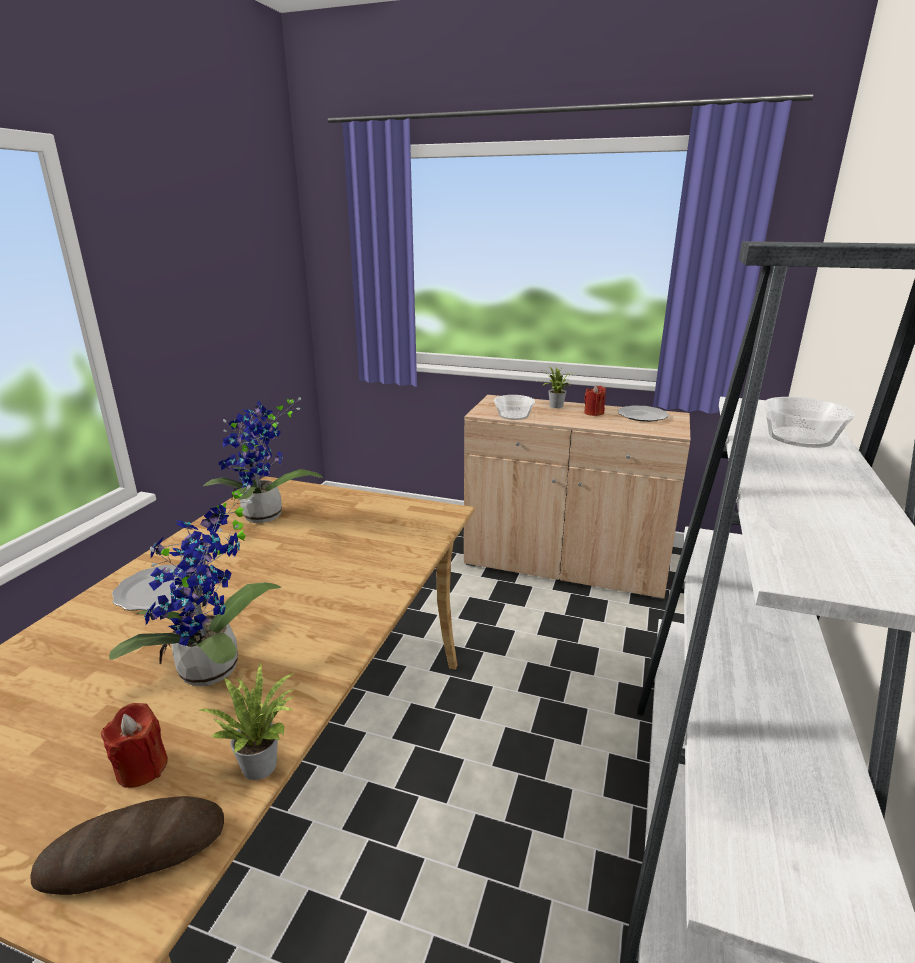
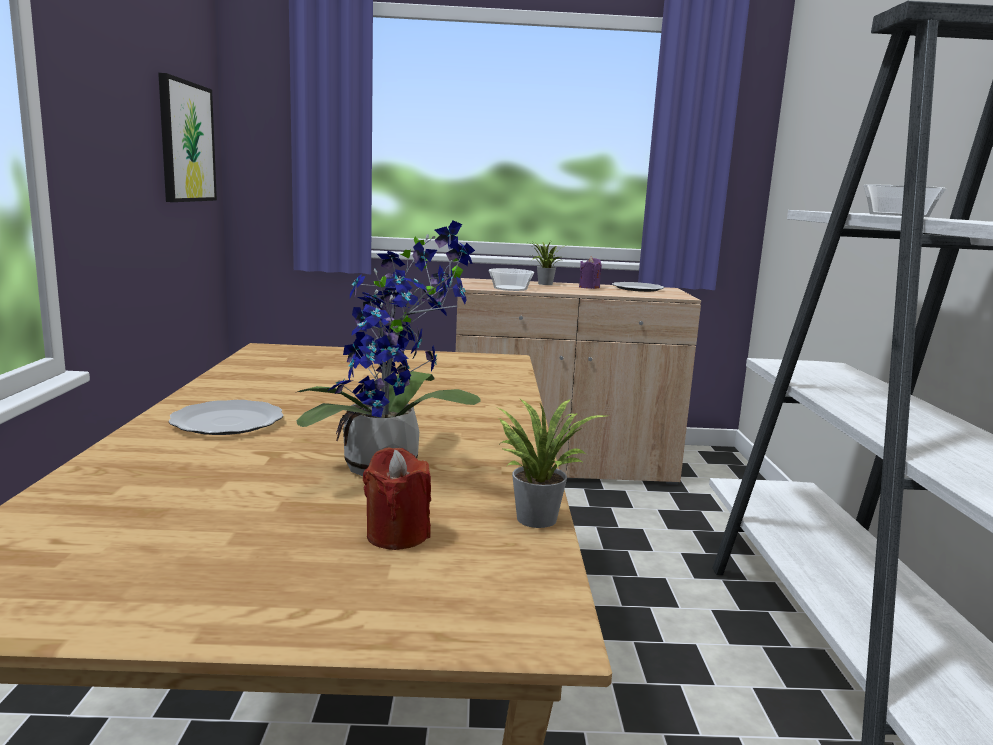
camera: 20 degrees left, 10 degrees down
(134, 852) = (474, 587): bread -> none
(262, 287) = (186, 142): none -> picture
(264, 518) = (294, 369): potted plant -> none
(594, 413) = (589, 287): red candle -> purple candle

